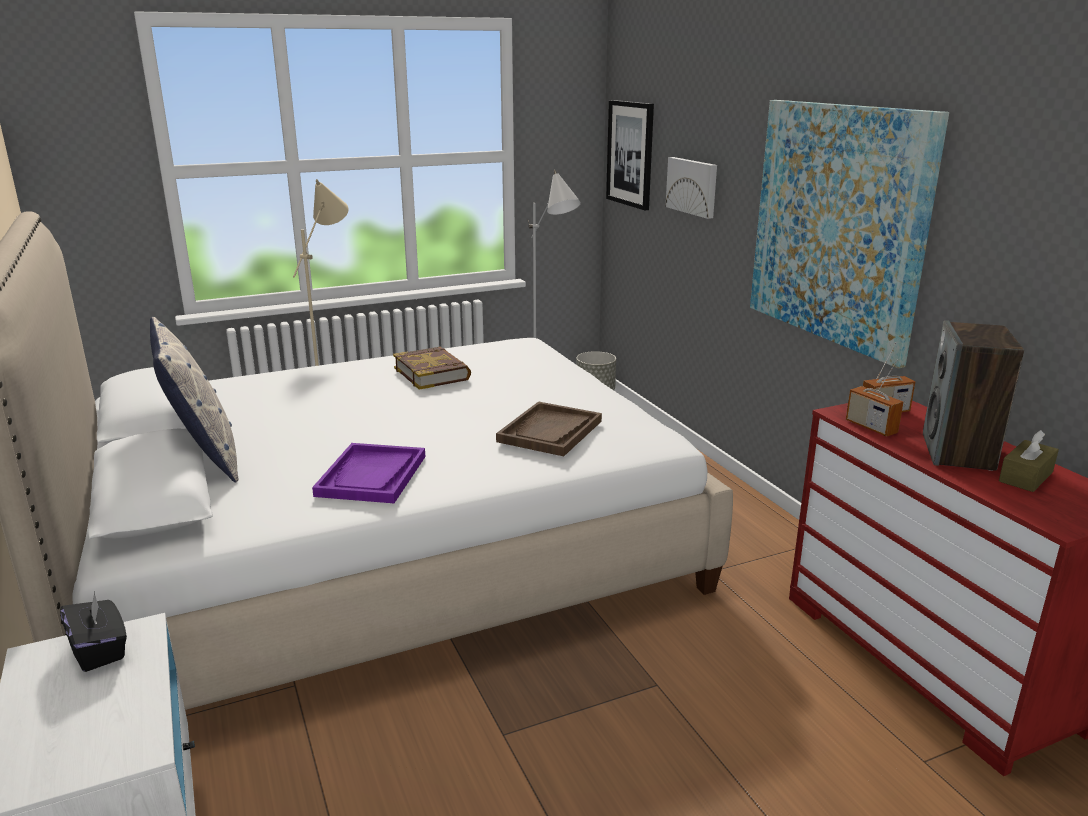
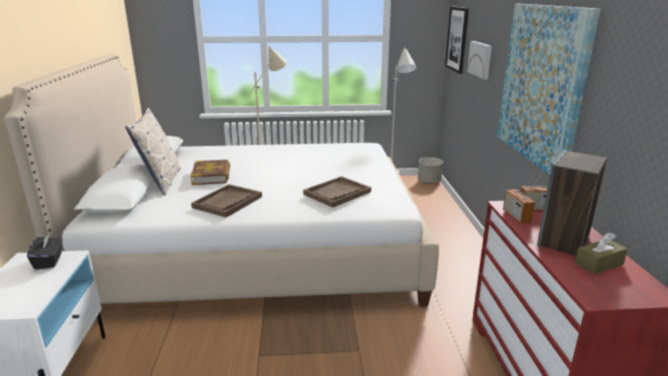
camera: 20 degrees right, 0 degrees up
(372, 476) = (227, 202): purple tray -> brown tray
(432, 373) = (303, 155): book -> book (212, 176)

